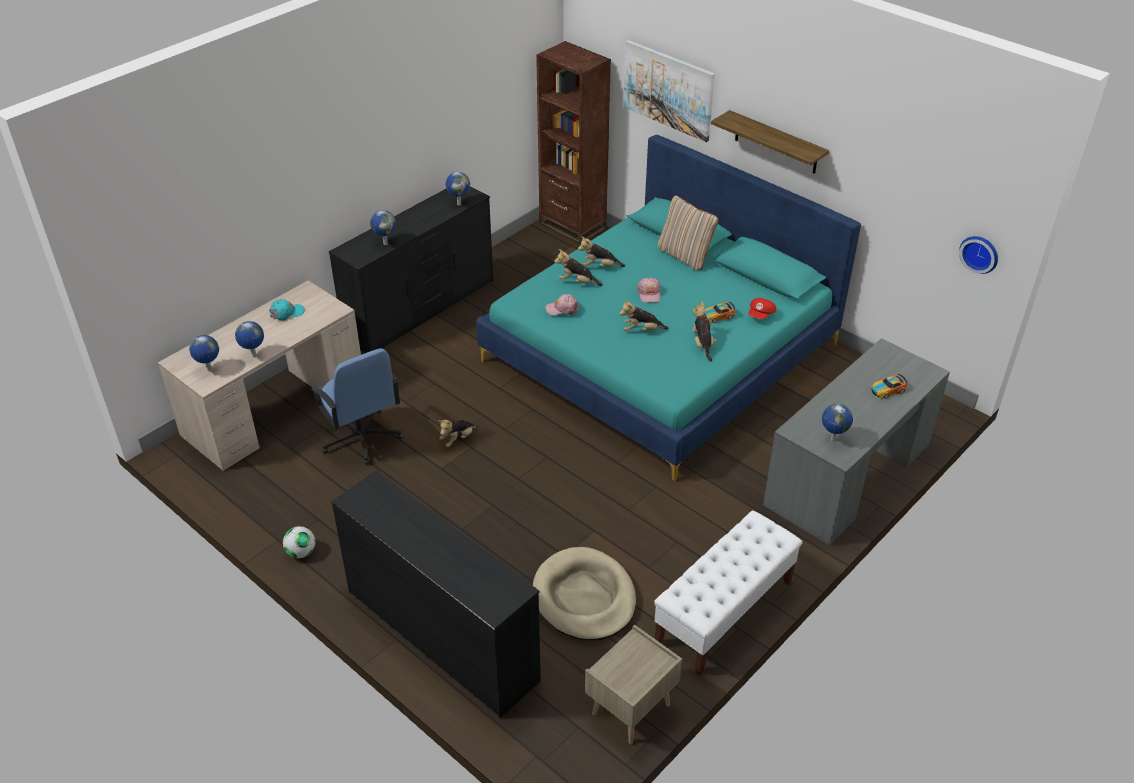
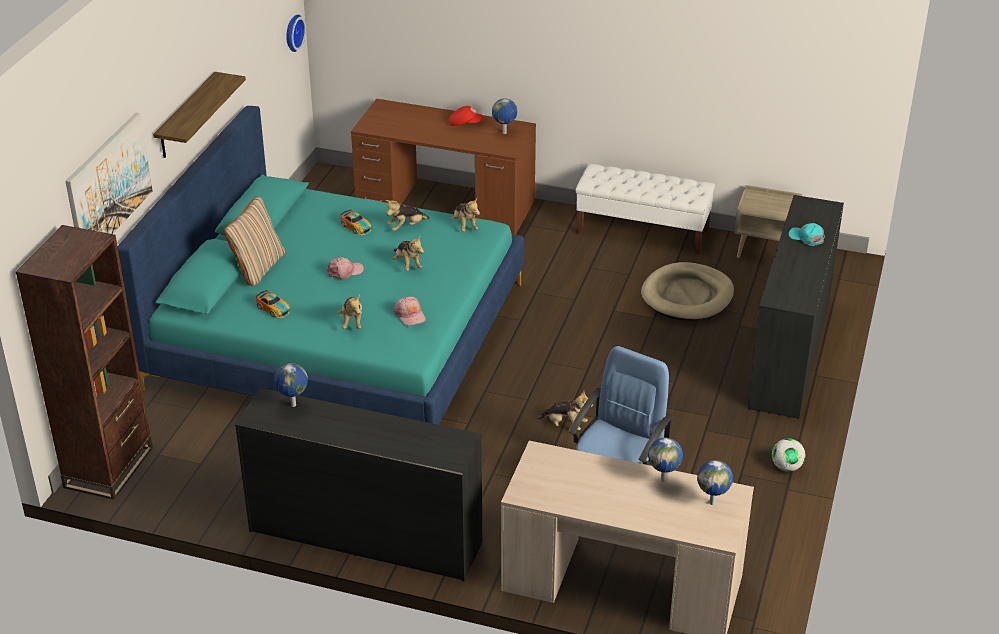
camera: 115 degrees left, 5 degrees down
(287, 313) = (573, 489): turquoise cap -> turquoise cap (806, 237)
(385, 243) = (416, 432): globe -> none
(600, 266) = (312, 315): plush toy -> plush toy (464, 226)
(761, 315) = (338, 205): red cap -> red cap (465, 123)
(847, 474) = (445, 205): grey desk -> brown desk
(887, 390) = (423, 119): toy car -> toy car (273, 308)

